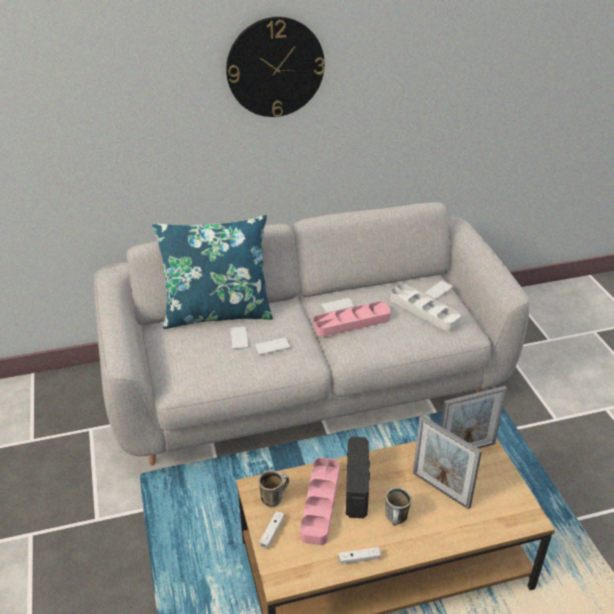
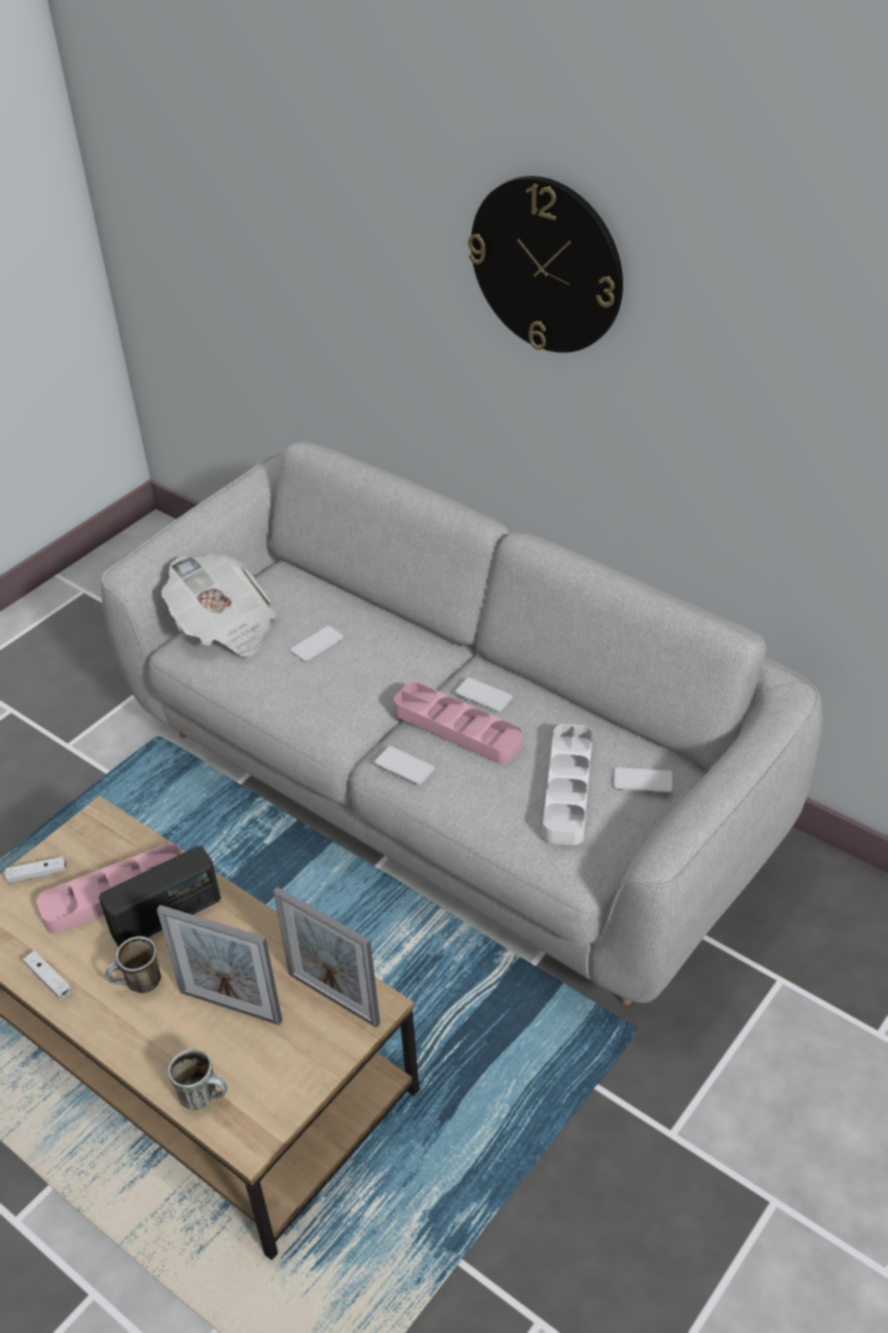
camera: 55 degrees right, 5 degrees up
(183, 363) = (224, 627): none -> newspaper
(218, 312) = (354, 598): blue pillow -> none
(272, 346) = (329, 682): phone -> phone (404, 766)
(274, 497) = (95, 845): mug -> mug (205, 1096)
(441, 490) = (230, 1006): picture frame -> picture frame turned 75 degrees counterclockwise

